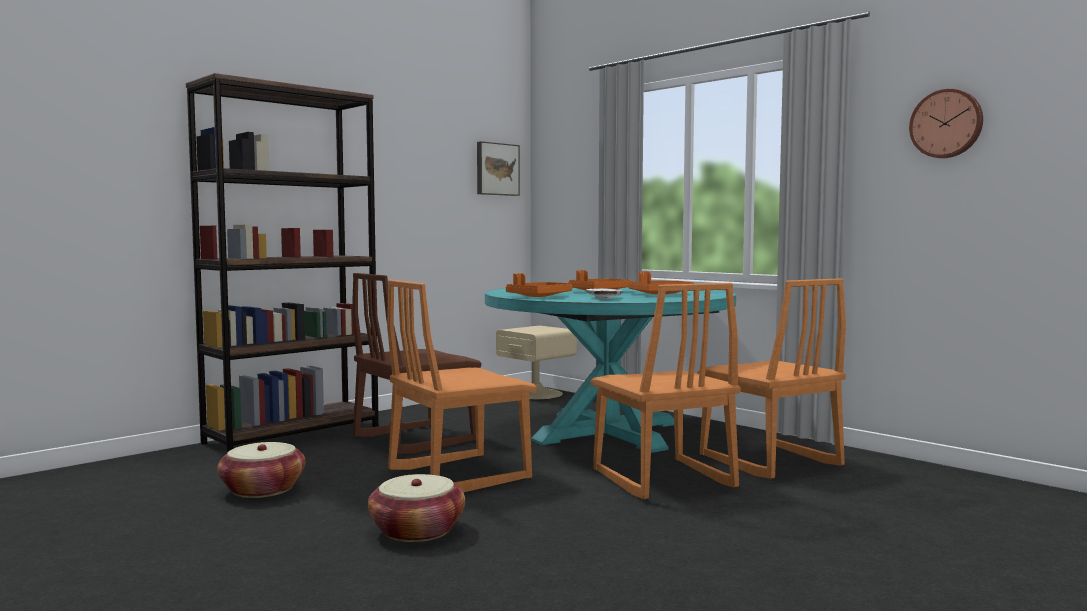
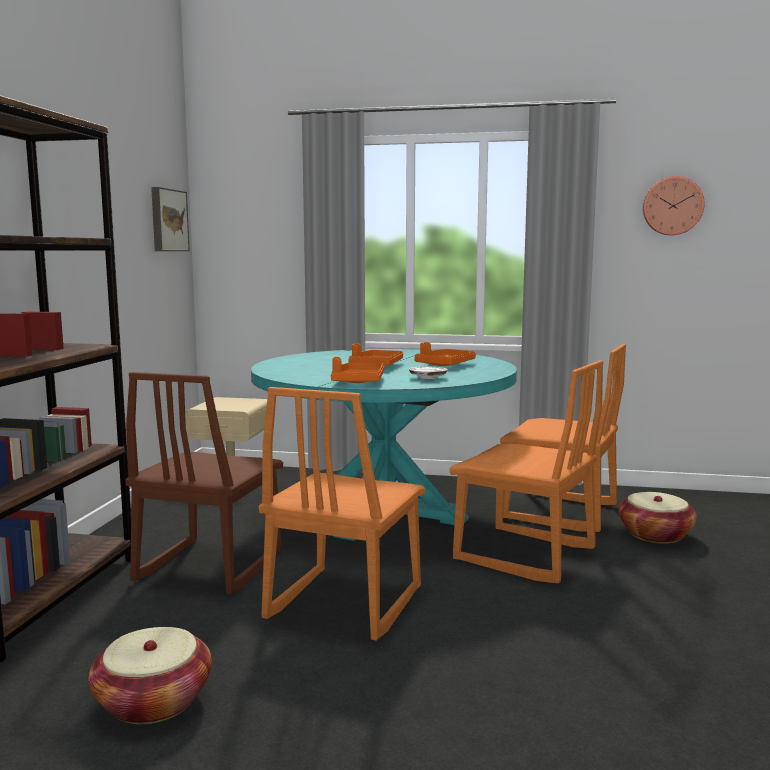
camera: 35 degrees left, 5 degrees up
(417, 531) = (440, 695): basket -> basket (655, 535)

